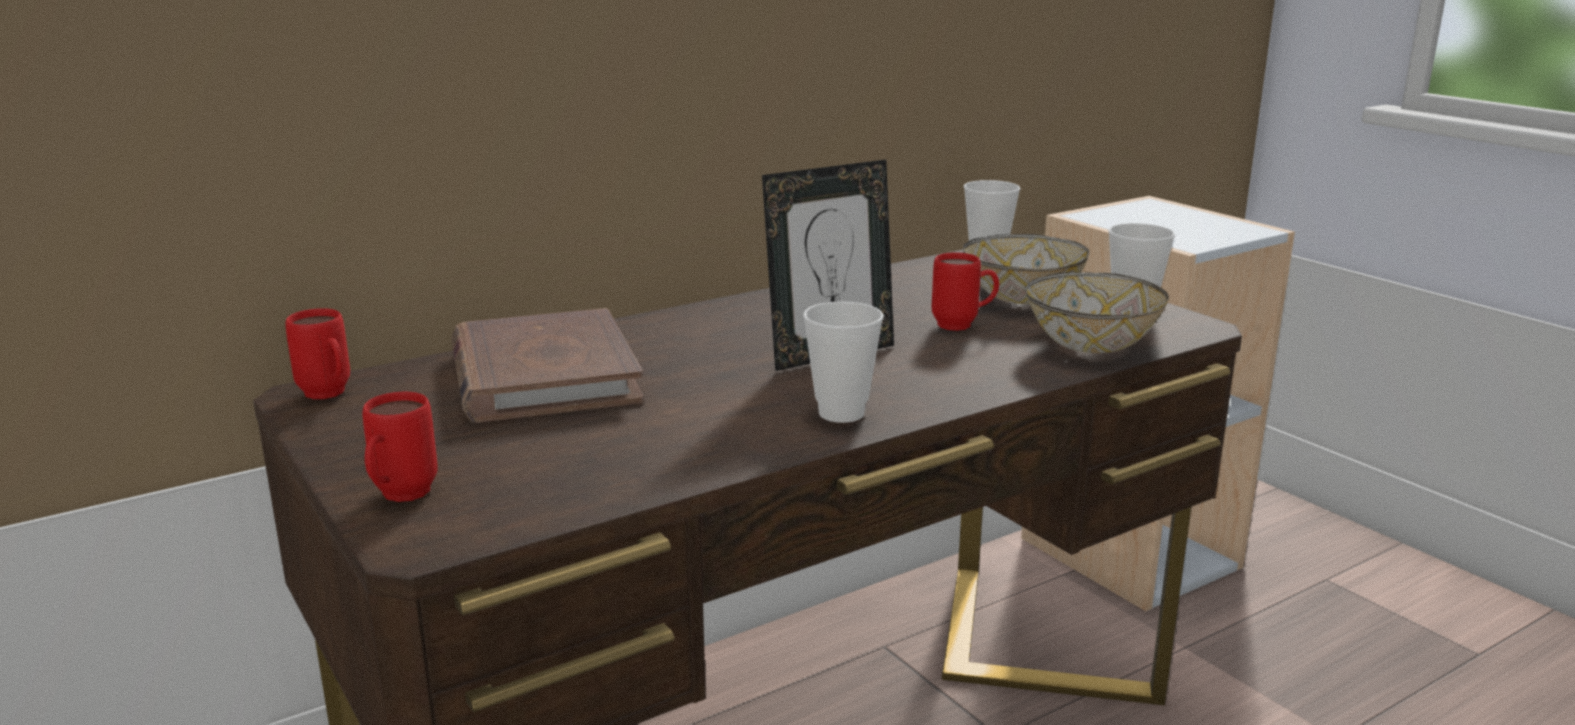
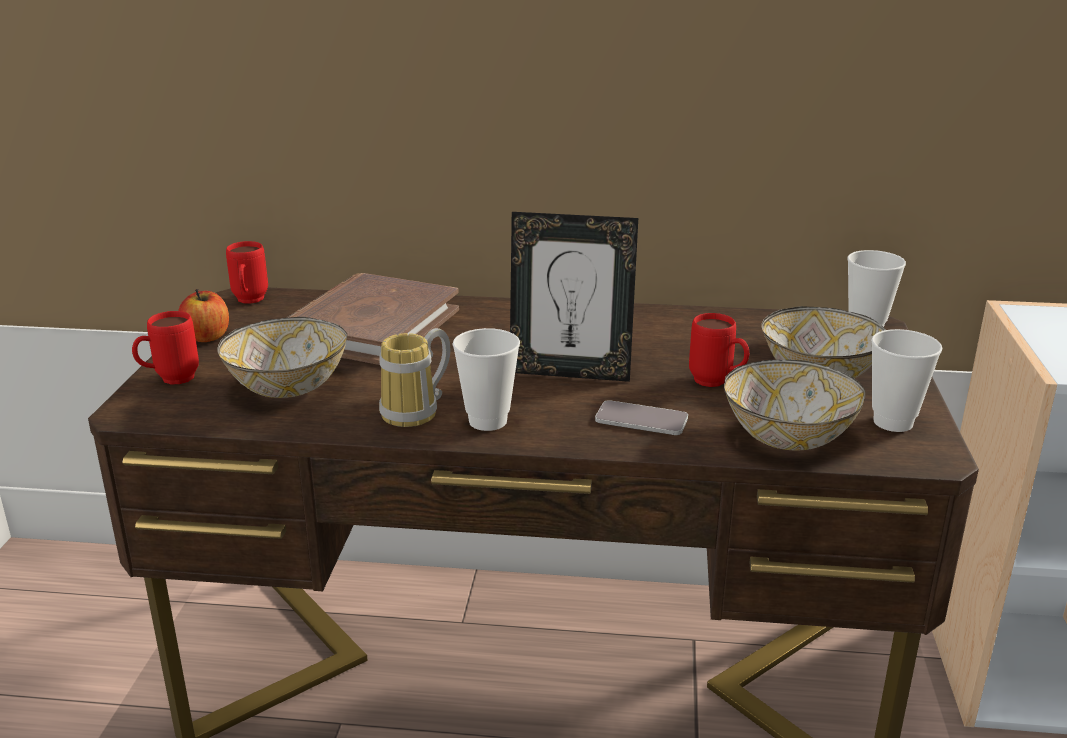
camera: 40 degrees right, 5 degrees up
(350, 444) = (207, 337): none -> apple
(569, 456) = (286, 388): none -> bowl
(761, 429) = (417, 413): none -> mug
(964, 369) = (641, 420): none -> phone

